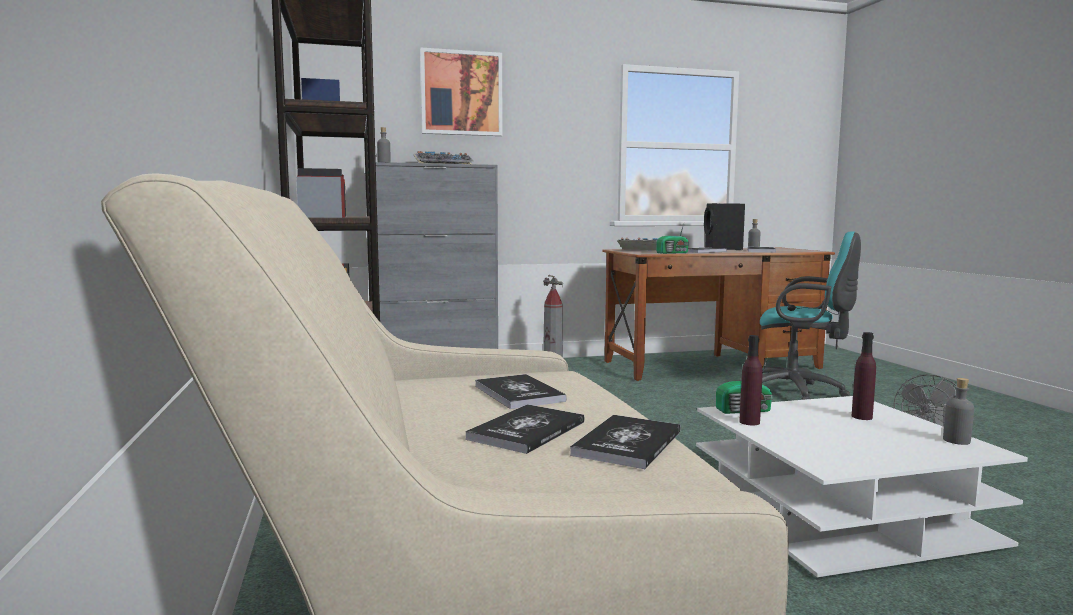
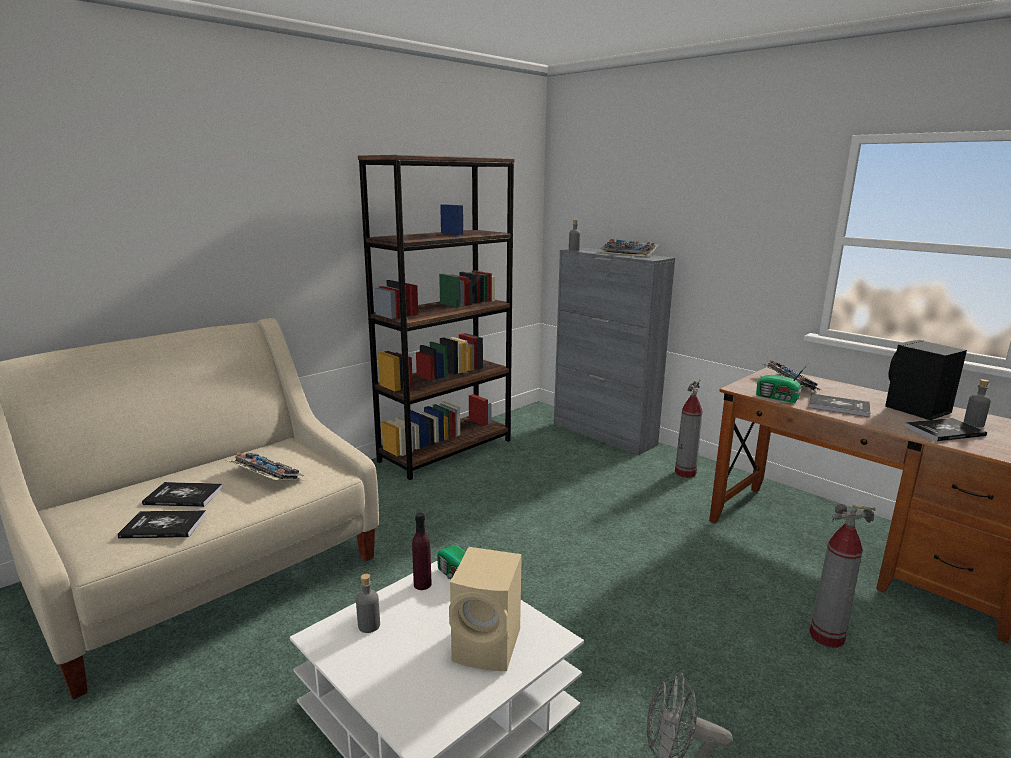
camera: 60 degrees right, 10 degrees up
(461, 93) = (662, 181): picture -> none
(519, 393) = (264, 476): book -> keyboard
(798, 393) = (826, 636): turquoise office chair -> fire extinguisher
(861, 417) = (489, 646): purple bottle -> beige speaker
(956, 440) = (444, 715): grey bottle -> grey bottle (369, 625)

